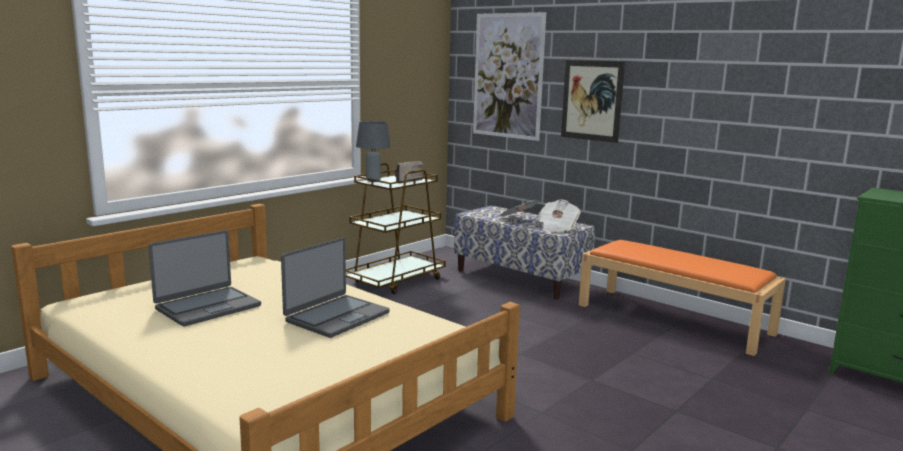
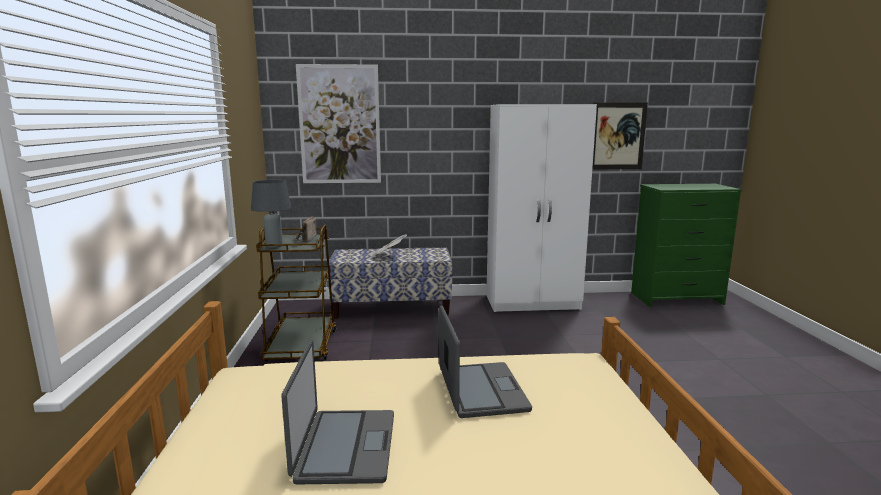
camera: 45 degrees left, 0 degrees up
(557, 228) = (430, 255): newspaper -> none
(591, 100) = (431, 142): picture -> picture (617, 136)
(674, 319) = (533, 303): orange bench -> white wardrobe

